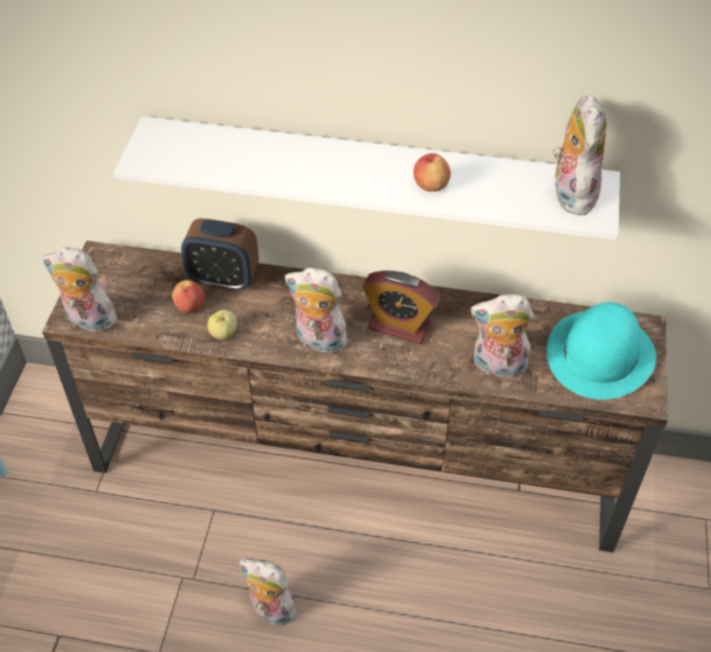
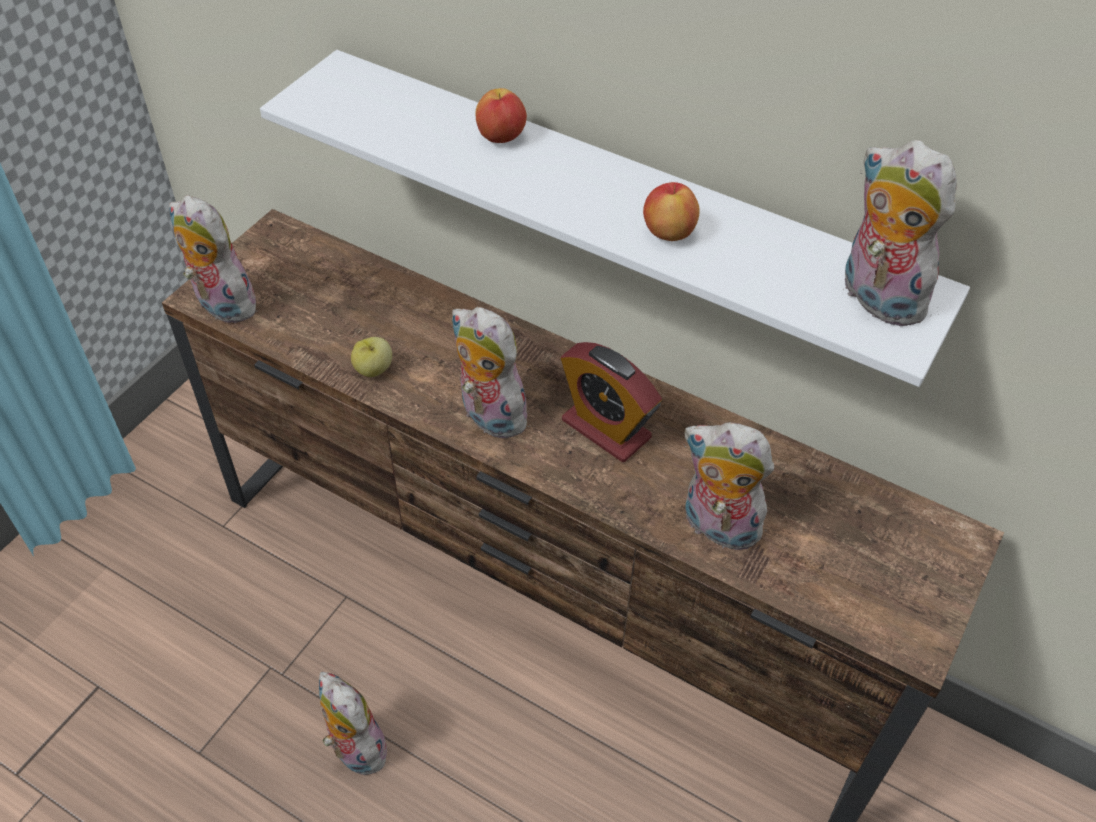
camera: 20 degrees right, 0 degrees up
(190, 306) = (350, 323): apple -> apple (501, 137)
(223, 279) = (410, 301): alarm clock -> none
(570, 193) = (875, 298): plush toy -> plush toy turned 60 degrees counterclockwise
(600, 353) = (878, 556): turquoise hat -> none

